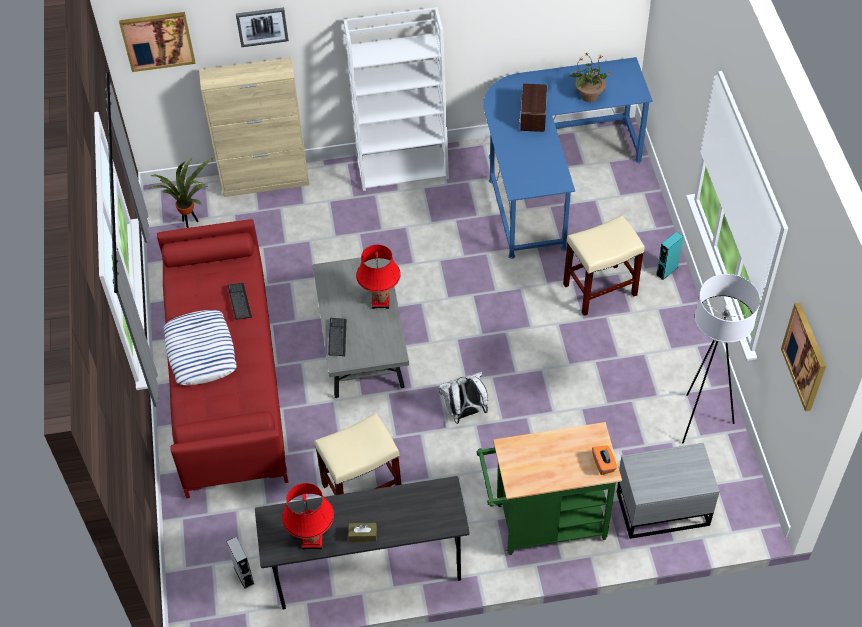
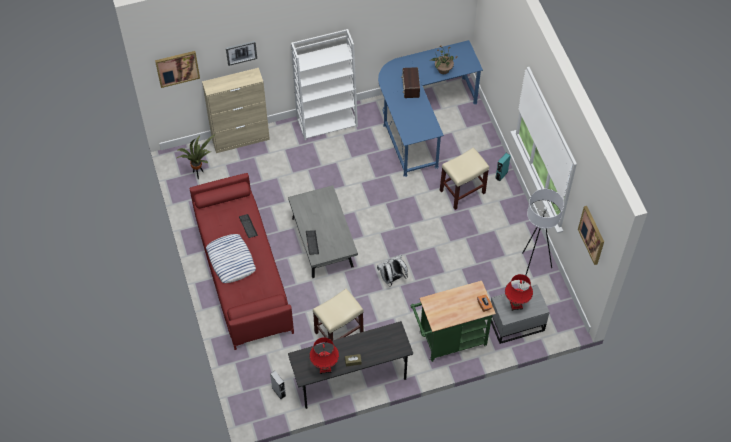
camera: 10 degrees left, 5 degrees up
(380, 301) = (334, 217): red table lamp -> red table lamp (516, 305)

